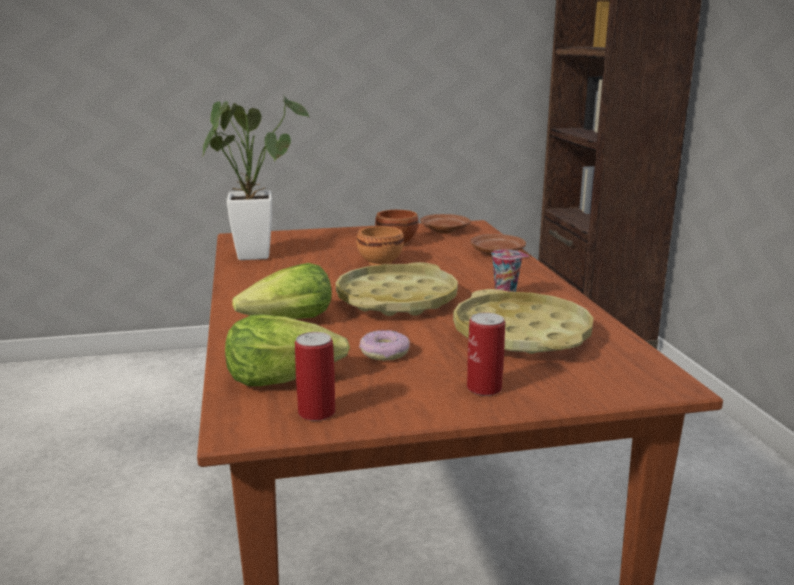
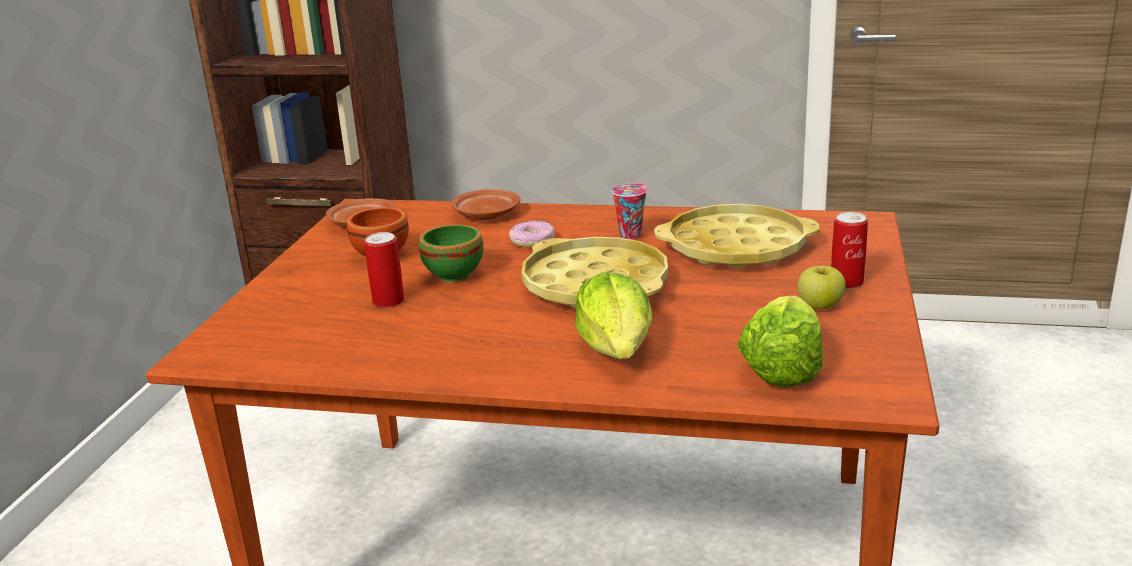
camera: 65 degrees left, 5 degrees up
(254, 253) = (306, 350): potted plant -> none
(316, 412) = (869, 358): can -> can (388, 301)
(381, 263) = (453, 275): orange bowl -> green bowl
(384, 353) = (744, 311): donut -> donut (532, 241)
(418, 381) = (820, 306): none -> apple

